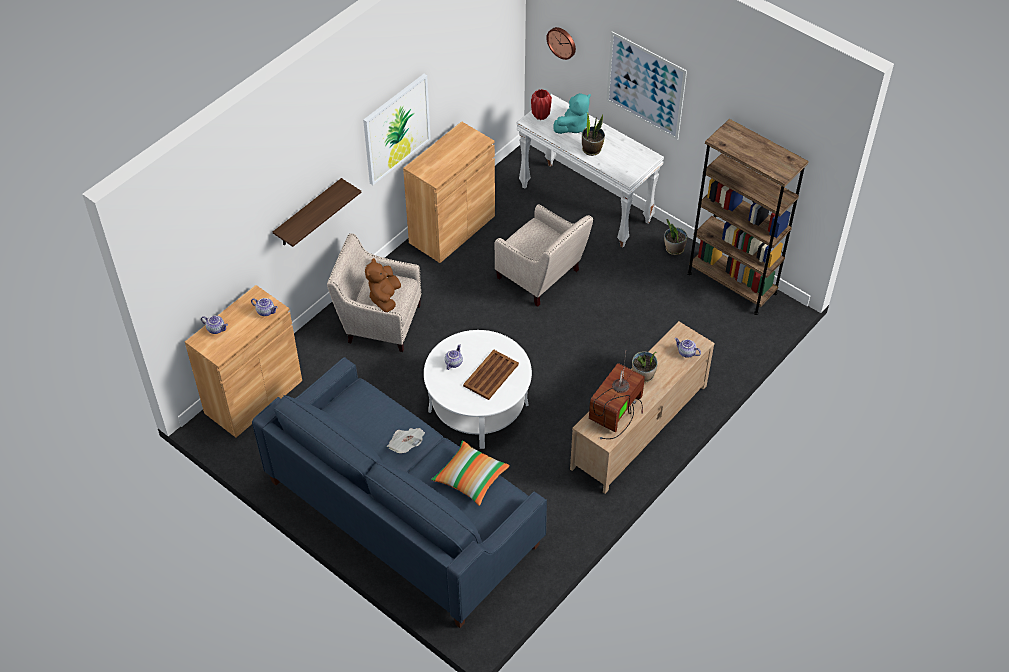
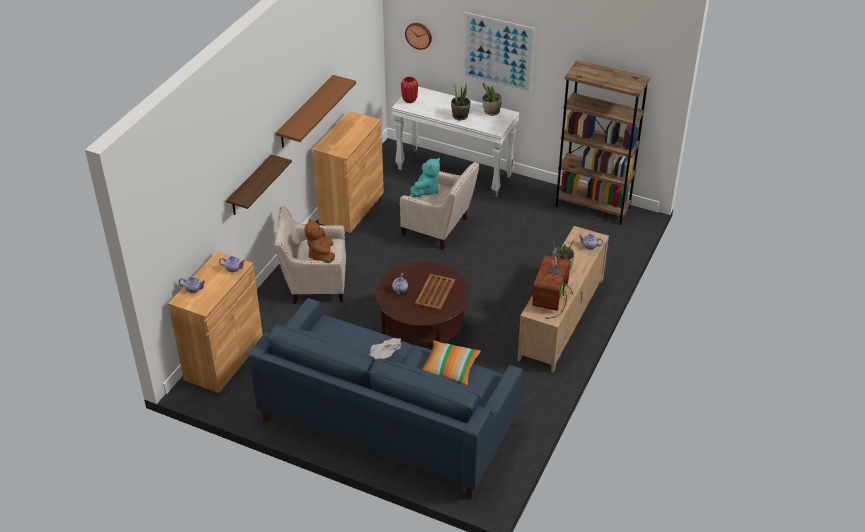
camera: 15 degrees left, 10 degrees down
(396, 128) = (305, 112): picture -> brown shelf
(478, 407) = (422, 330): white coffee table -> brown coffee table
(573, 126) = (438, 103): turquoise plush toy -> turquoise plush toy (426, 190)
(674, 249) = (537, 191): potted plant -> potted plant (491, 112)

